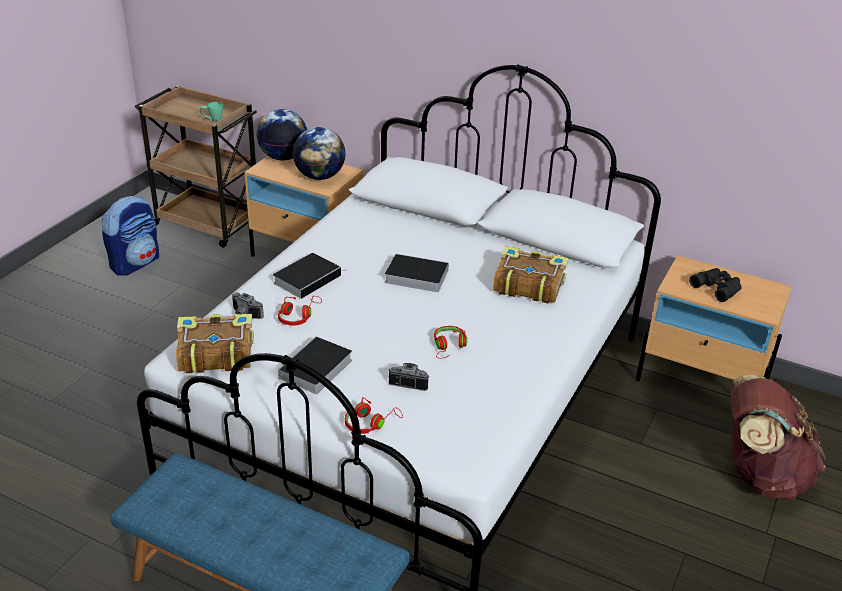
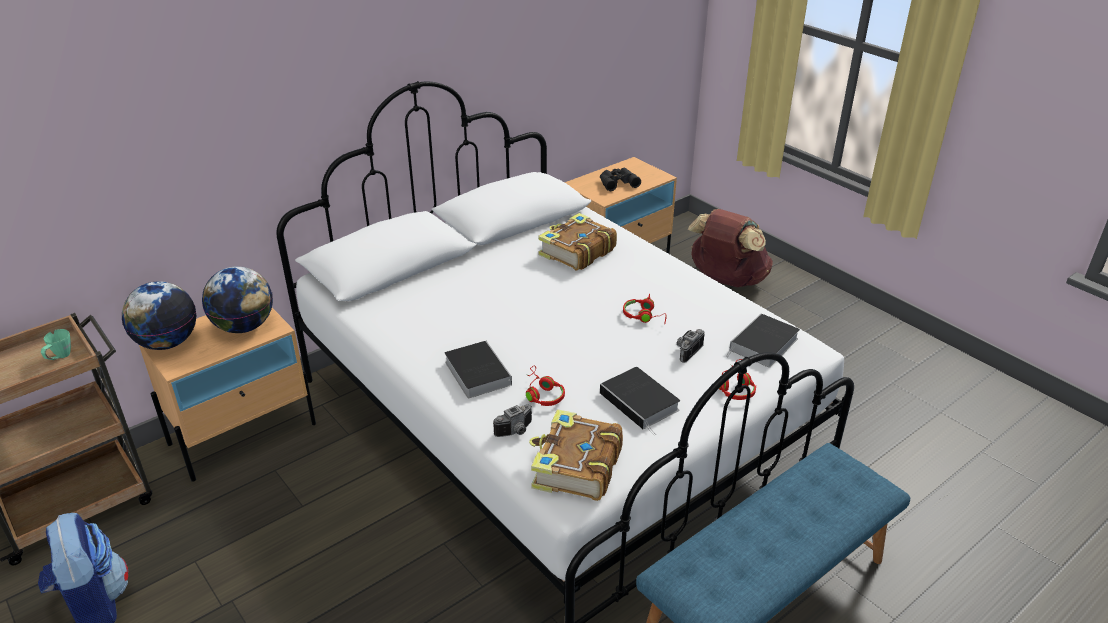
camera: 65 degrees left, 0 degrees up
(414, 276) = (521, 306): book -> book (763, 345)

